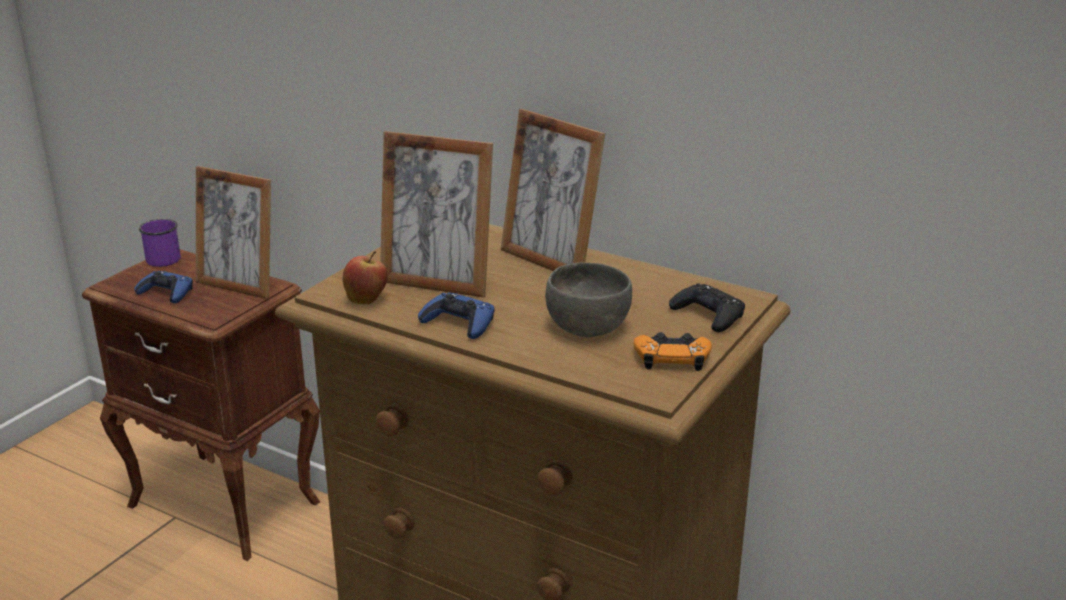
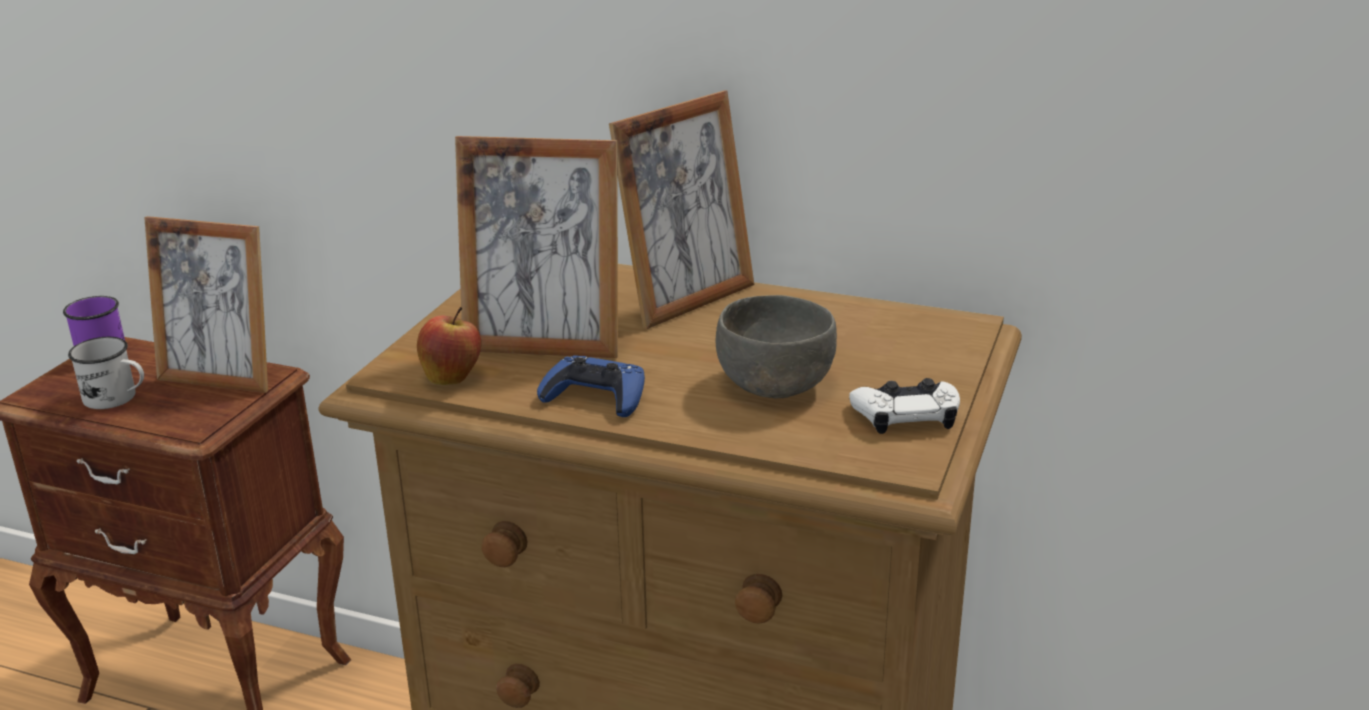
camera: 10 degrees left, 0 degrees up
(166, 293) = (117, 398): blue game controller -> white mug
(549, 260) = (687, 300): picture frame -> picture frame turned 75 degrees counterclockwise
(672, 358) = (906, 414): orange game controller -> white game controller
(708, 315) = (927, 352): black game controller -> none

